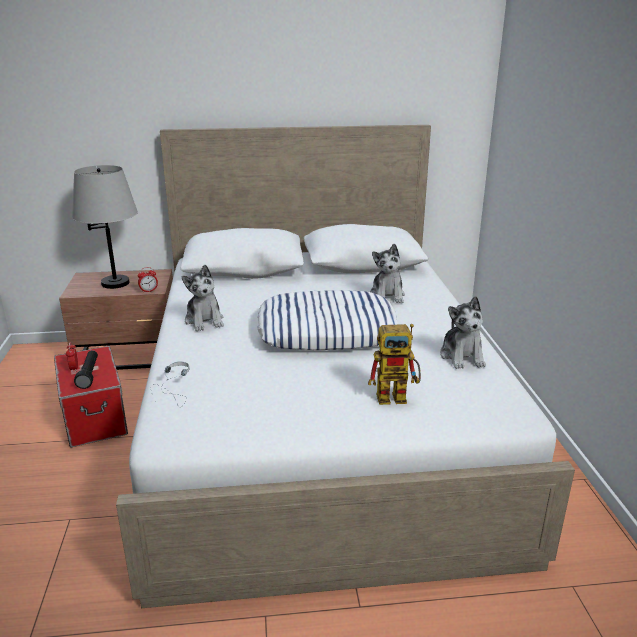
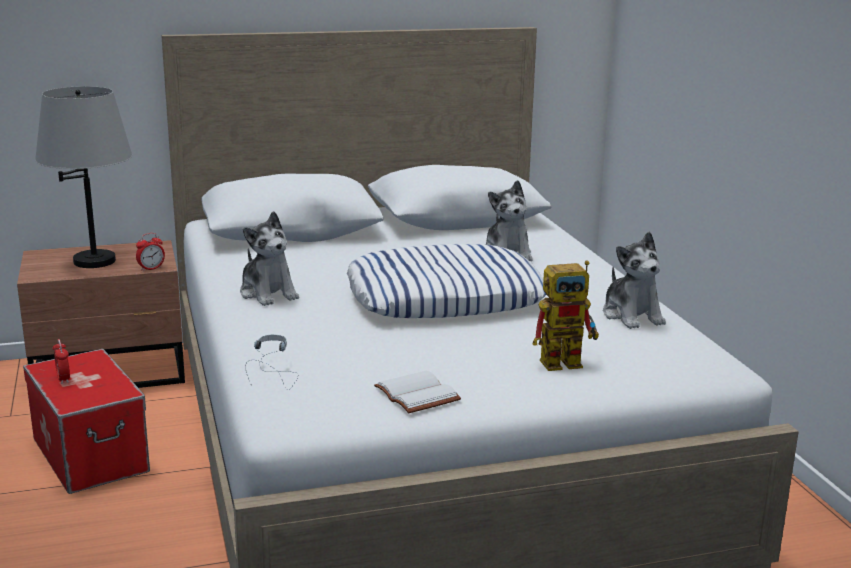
camera: 10 degrees left, 5 degrees down
(89, 374) = (90, 385): black flashlight -> none
(273, 419) = (419, 394): none -> white book

